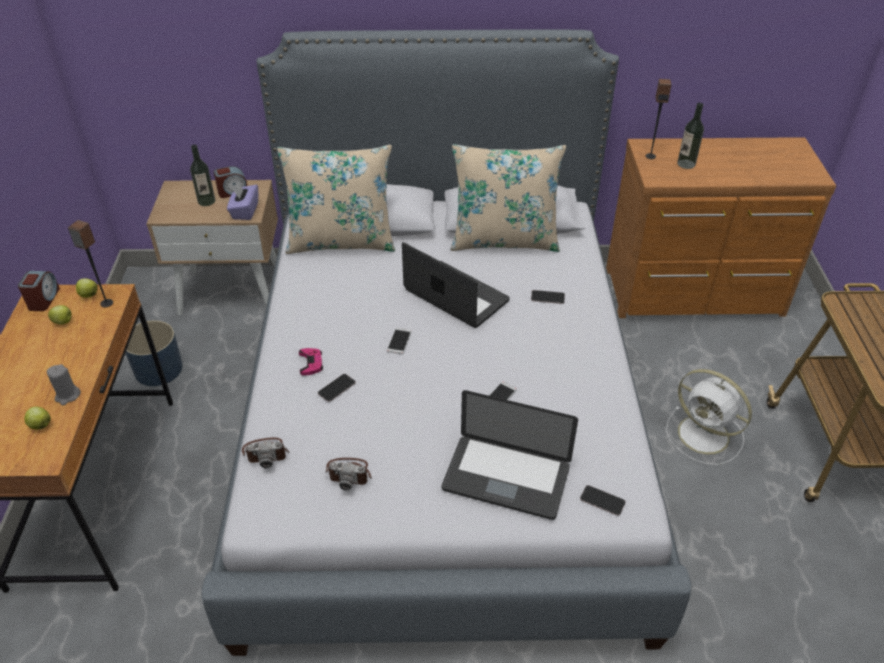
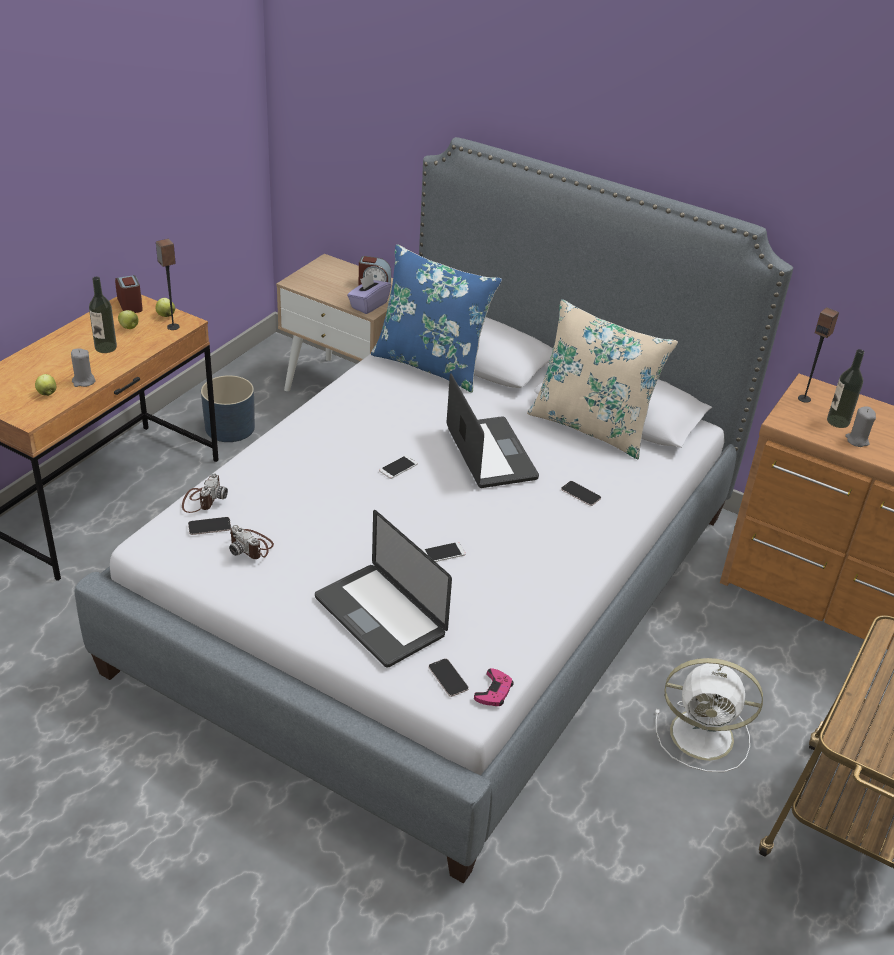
camera: 30 degrees right, 5 degrees down
(43, 299) = (130, 305): alarm clock -> alarm clock turned 60 degrees counterclockwise
(206, 201) = (343, 284): bottle -> bottle (105, 347)
(266, 453) = (202, 499): camera -> camera turned 105 degrees counterclockwise
(311, 363) = (305, 451): pink game controller -> pink game controller (494, 691)
(336, 388) = (306, 479): phone -> phone (209, 526)
(341, 241) = (431, 364): beige pillow -> blue pillow
(705, 436) = (704, 736): white fan -> white fan turned 60 degrees counterclockwise
(710, 173) = (857, 440): none -> grey candle

